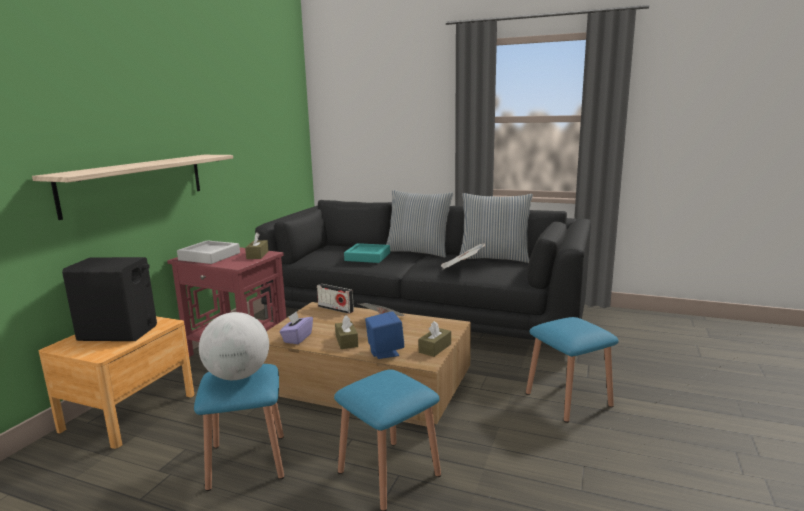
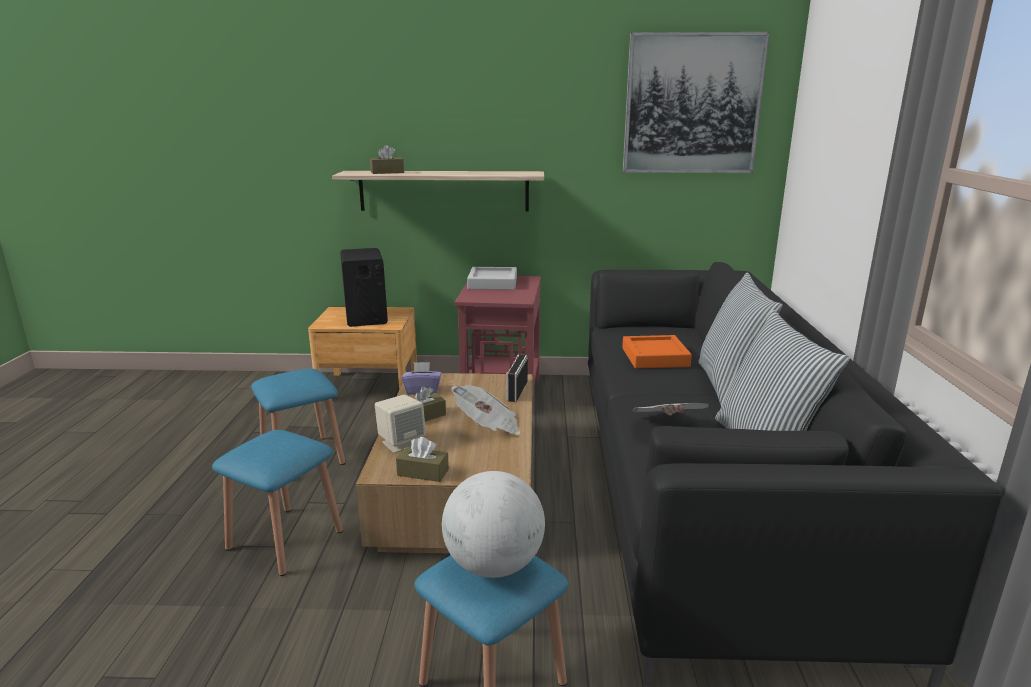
camera: 70 degrees right, 5 degrees up
(237, 376) = (291, 378): globe -> globe (493, 565)
(257, 255) = (511, 297): brown tissue box -> brown tissue box (387, 172)
(270, 98) = (692, 104): none -> picture
(367, 257) = (655, 357): turquoise tray -> orange tray
(384, 352) = (401, 443): blue speaker -> beige speaker

